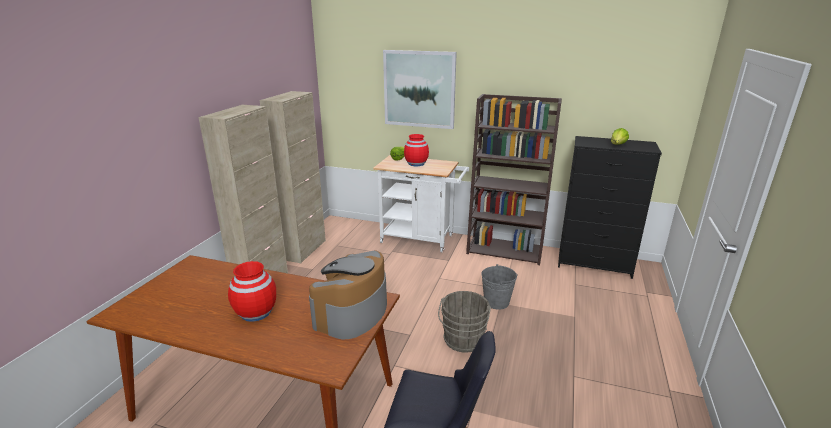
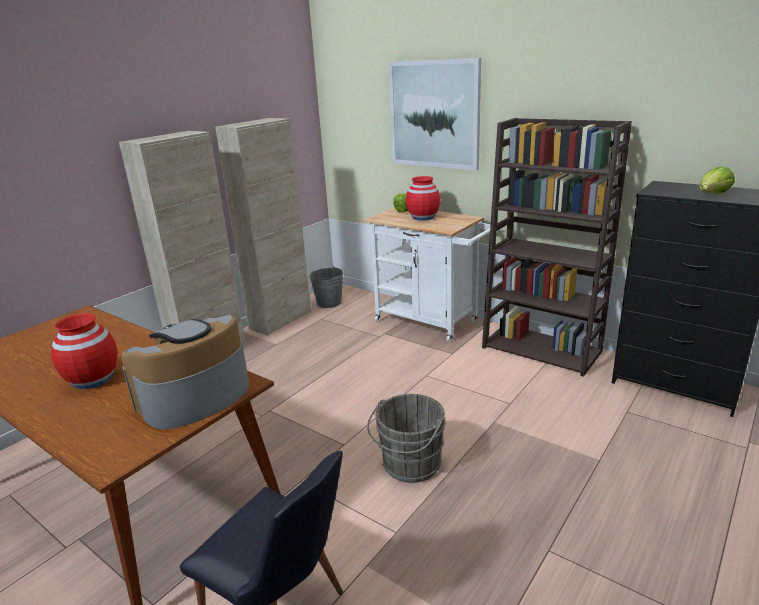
camera: 20 degrees right, 0 degrees up
(496, 302) = (488, 419): grey bucket -> grey bucket (329, 302)

